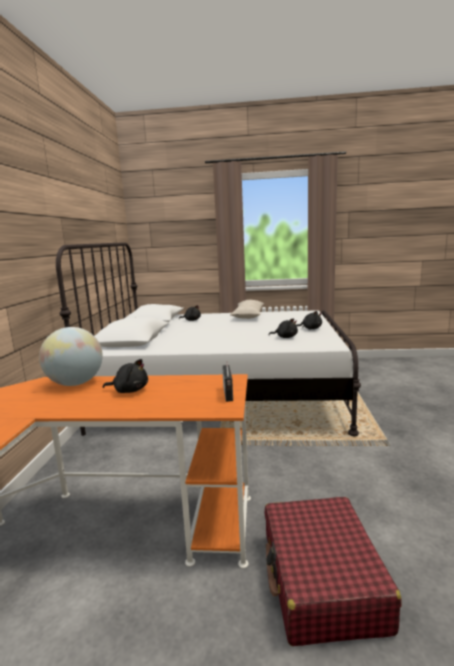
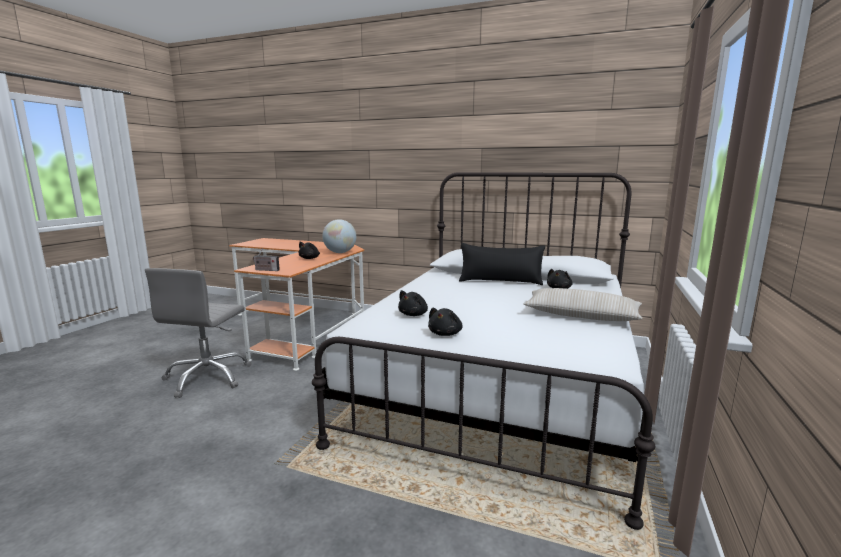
camera: 105 degrees right, 0 degrees up
(177, 330) = (500, 281): none -> black pillow
(322, 580) = (208, 377): red suitcase -> grey office chair

